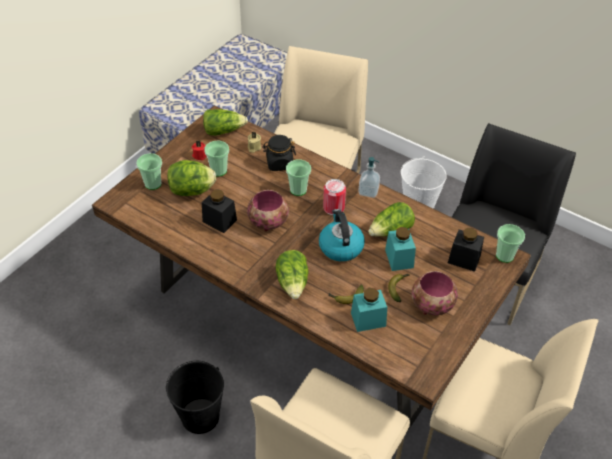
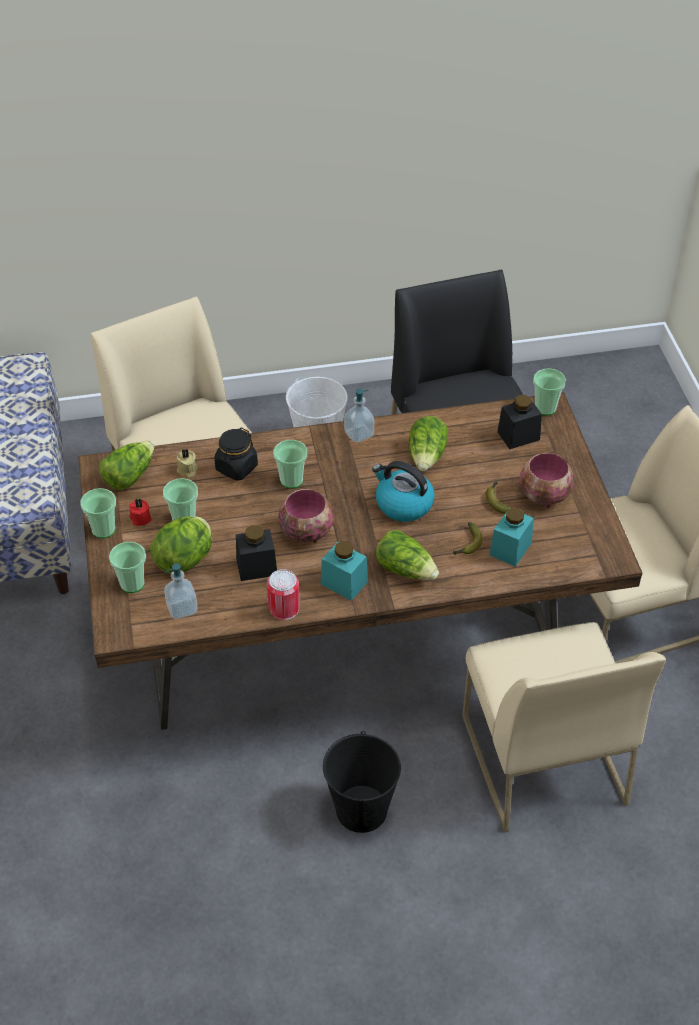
camera: 45 degrees left, 0 degrees up
(157, 213) = (182, 608): none -> soap dispenser
(176, 148) = (103, 529): none -> cup
(333, 207) = (348, 472): can -> can (284, 608)
(399, 259) = (466, 476): turquoise jar -> turquoise jar (344, 583)

